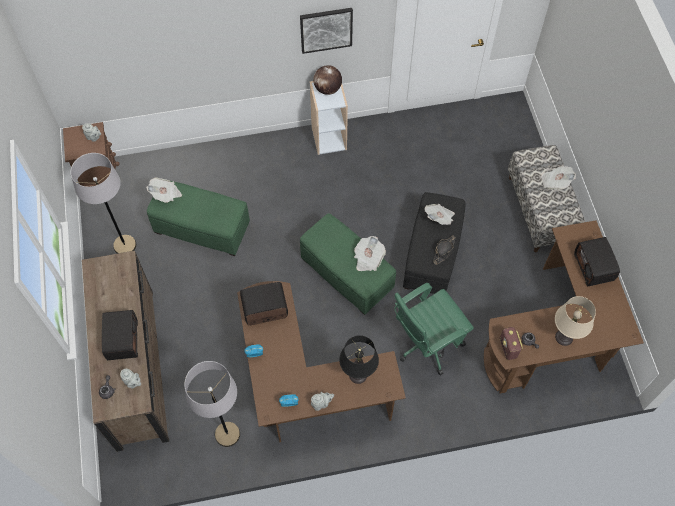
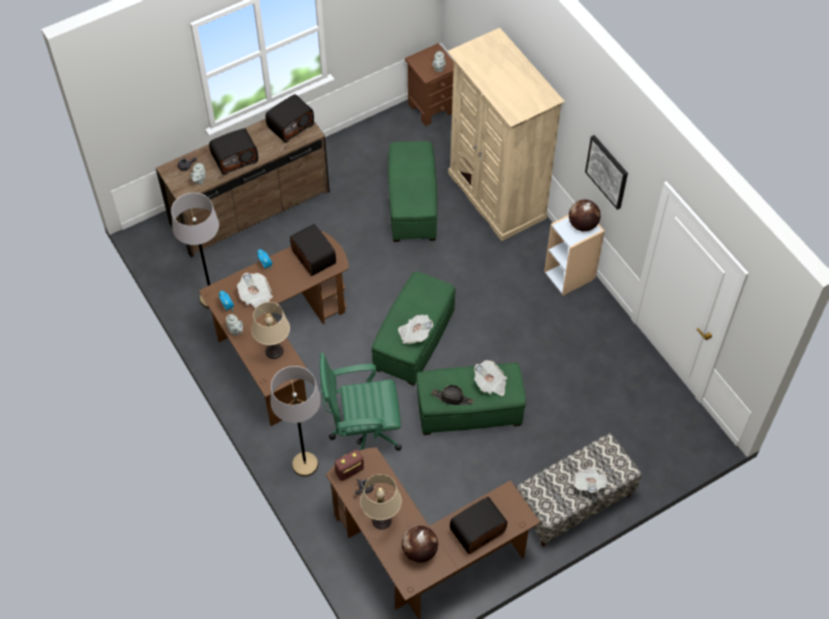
camera: 70 degrees right, 5 degrees down
(106, 277) = (290, 126): none -> radio
(125, 245) = (368, 154): grey floor lamp -> grey floor lamp (305, 464)
(166, 194) = (414, 150): newspaper -> newspaper (256, 296)
(223, 161) = (496, 195): none -> beige wardrobe
(358, 375) = (274, 351): black table lamp -> beige table lamp
(426, 345) = (363, 434): green office chair -> green office chair turned 45 degrees counterclockwise
(432, 255) = (469, 411): black ottoman -> green ottoman
(601, 317) = (419, 551): none -> globe

